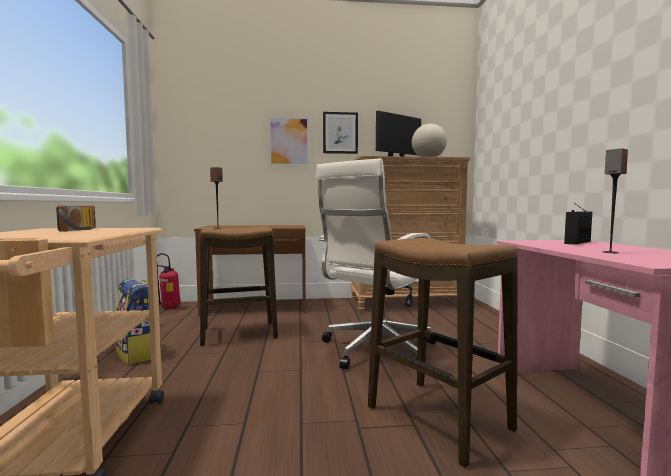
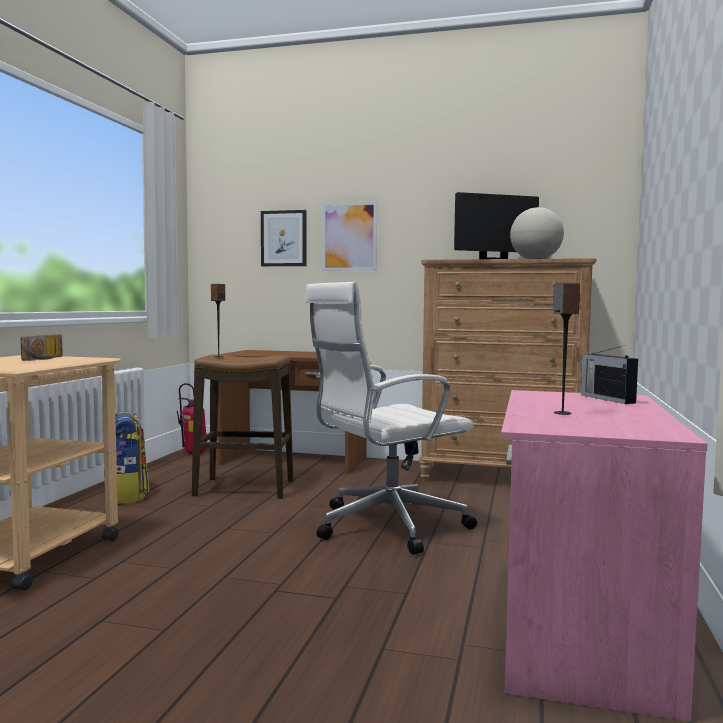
camera: 20 degrees right, 0 degrees up
(340, 133) = (420, 222): picture -> picture (284, 238)
(437, 418) = (369, 597): stool -> none
(578, 242) = (606, 398): radio -> radio turned 90 degrees counterclockwise

